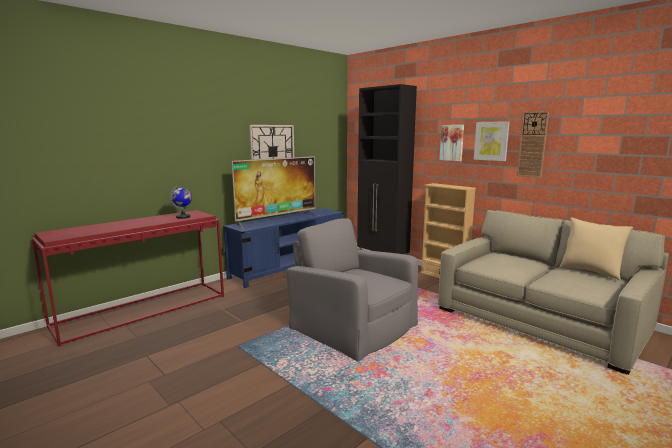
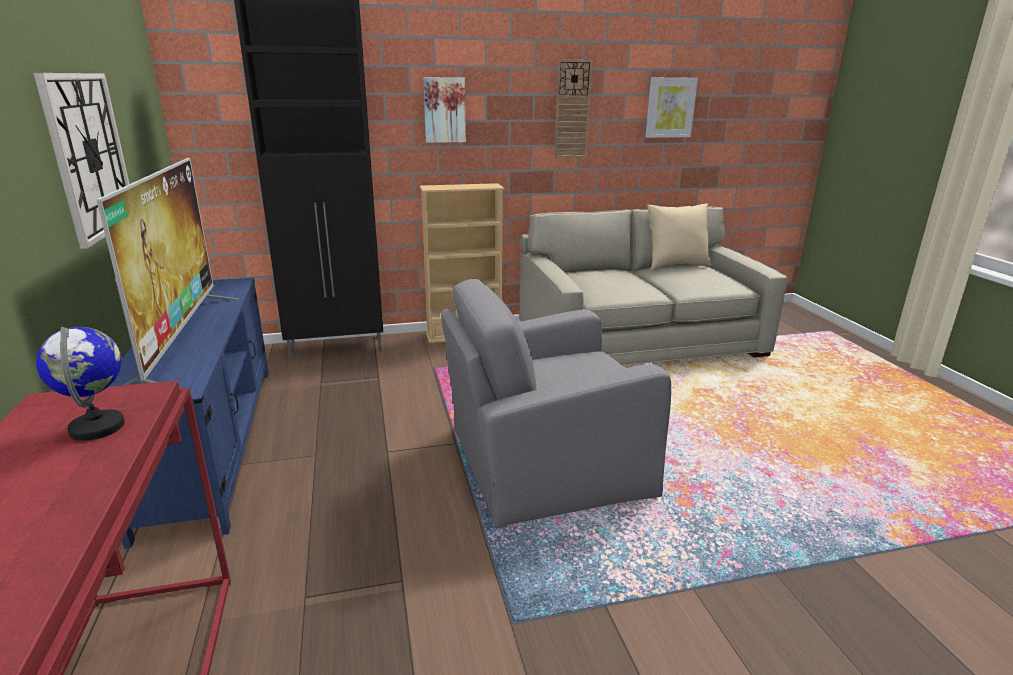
camera: 60 degrees left, 10 degrees up
(491, 141) = (512, 105): picture -> picture (670, 107)

